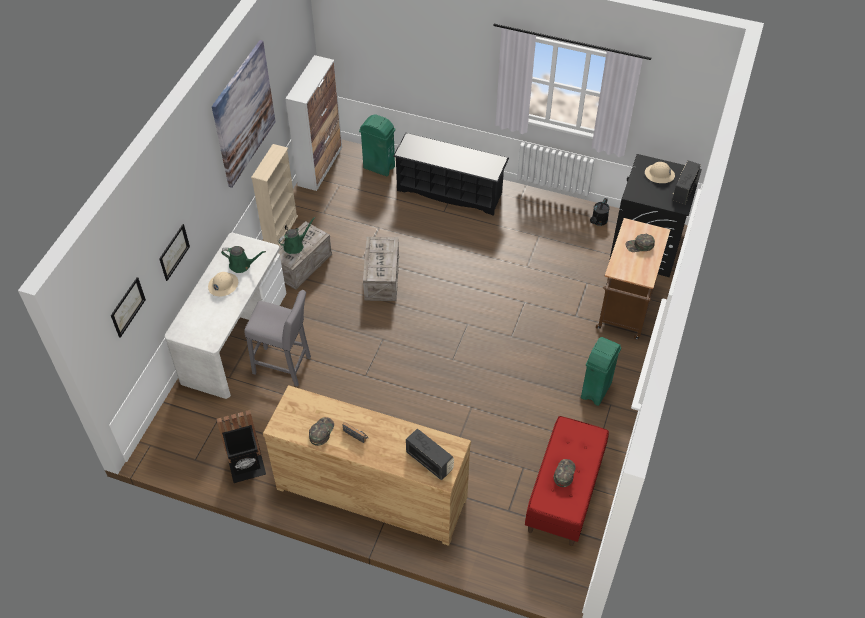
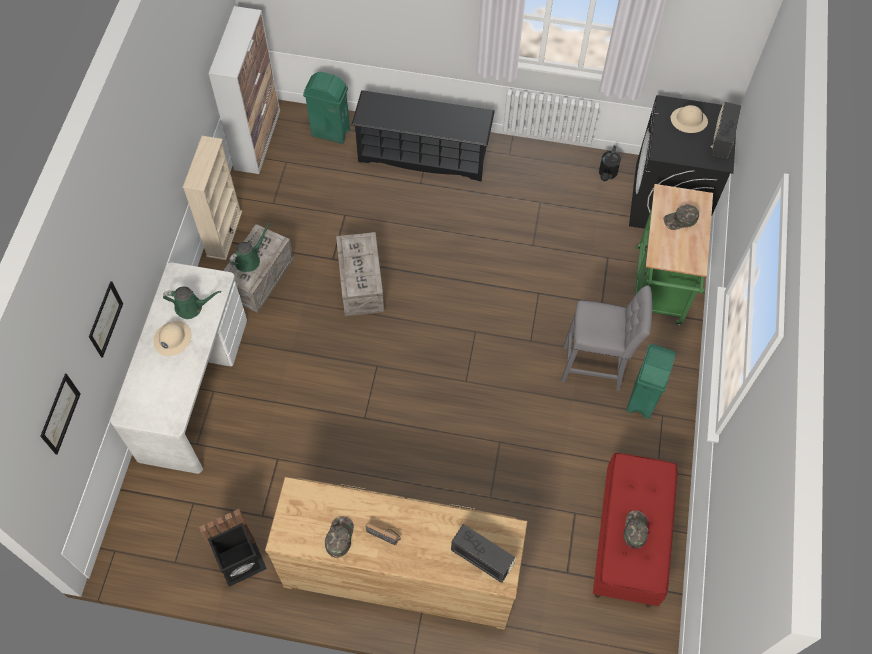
camera: 10 degrees left, 10 degrees up
(243, 114) = (163, 113): picture -> none
(284, 367) = (263, 420): grey stool -> grey stool (595, 367)
(624, 312) = (658, 291): brown cart -> green cart

